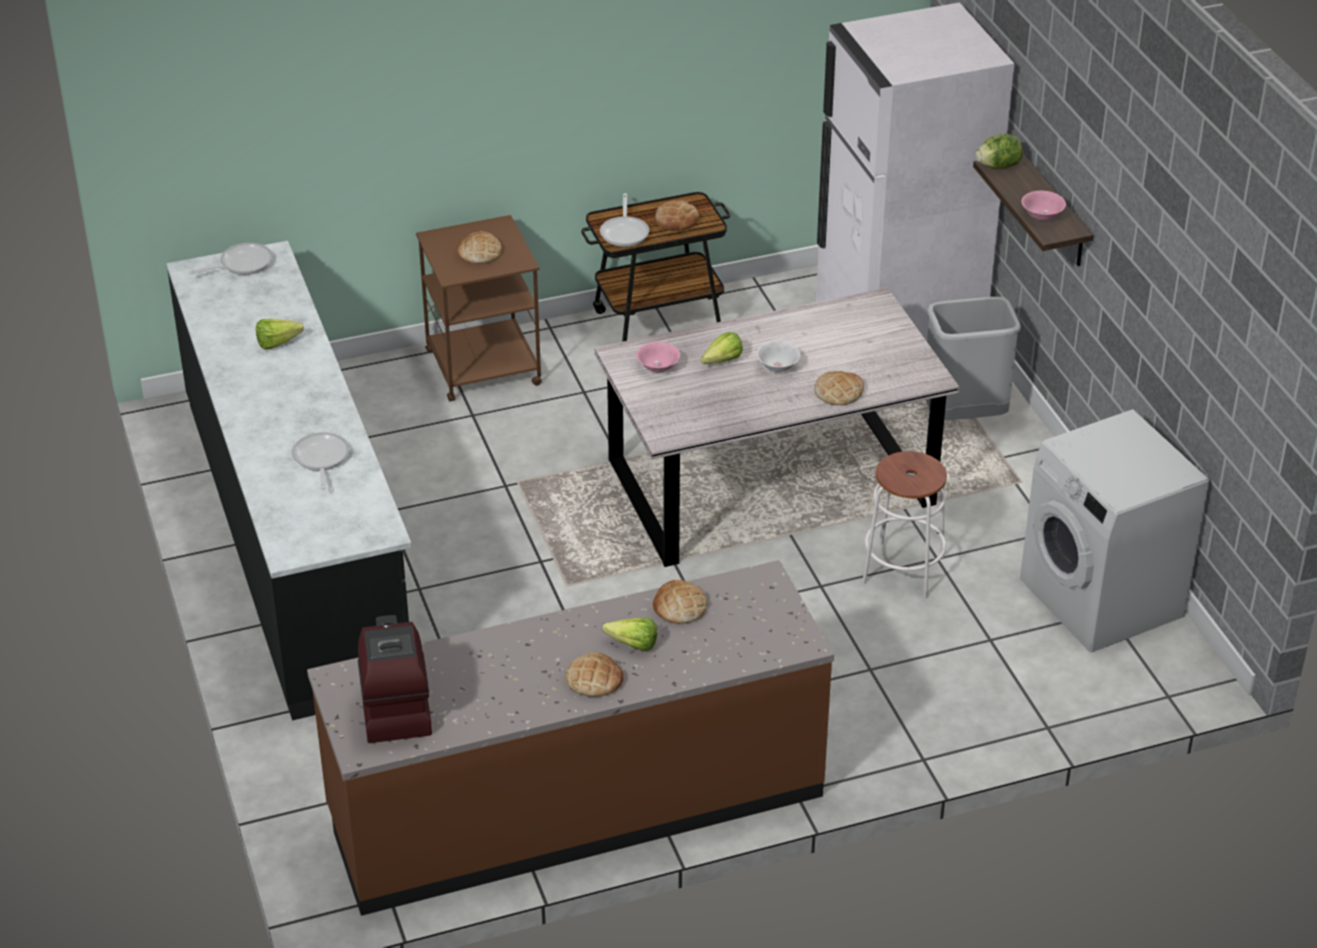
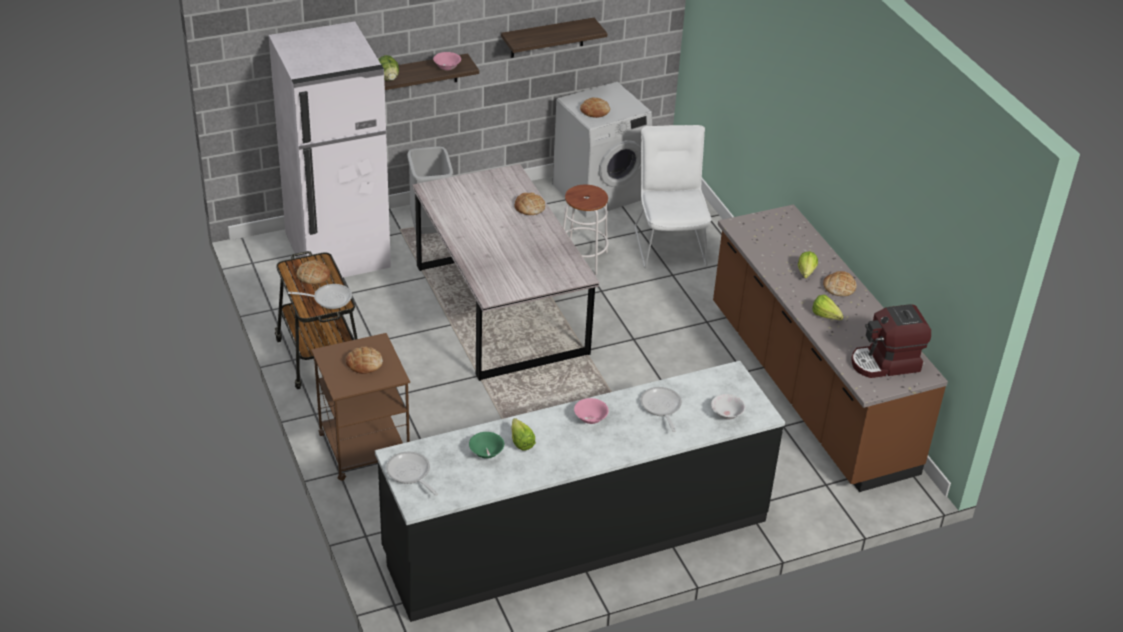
camera: 95 degrees left, 0 degrees up
(263, 317) = (486, 453): none -> green bowl
(320, 460) = (661, 407): frying pan -> frying pan turned 90 degrees clockwise
(658, 367) = (506, 279): pink bowl -> pink bowl (590, 418)
(679, 607) = (768, 256): bread -> bread (595, 110)
(719, 362) = (499, 253): lettuce -> lettuce (827, 318)
(778, 367) = (503, 230): white bowl -> white bowl (726, 414)
(961, 672) = (669, 242): none -> white chair
(1160, 309) = (547, 38): none -> shelf

